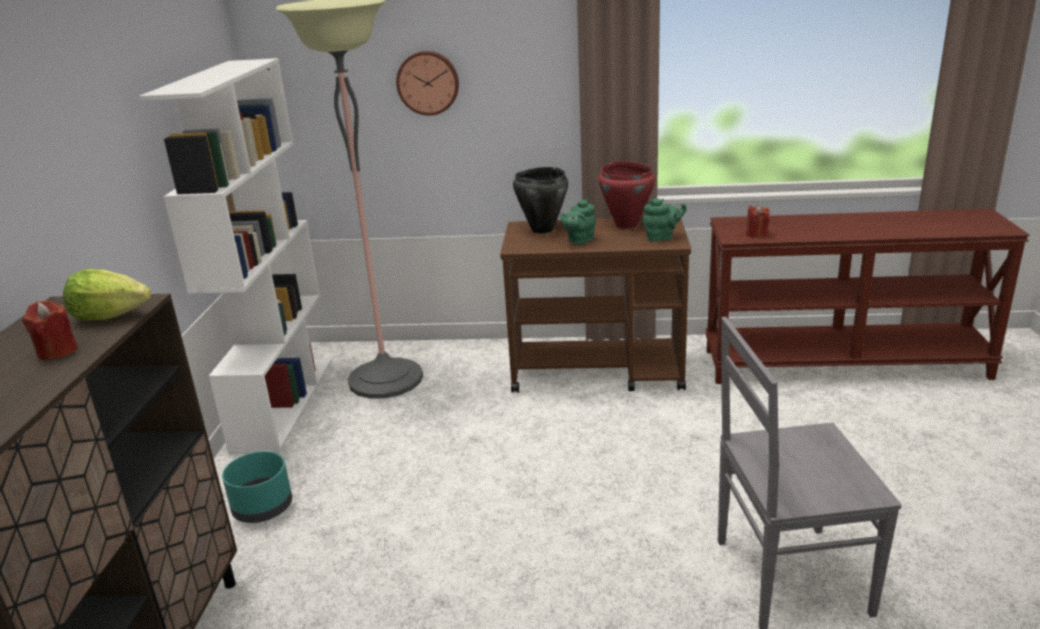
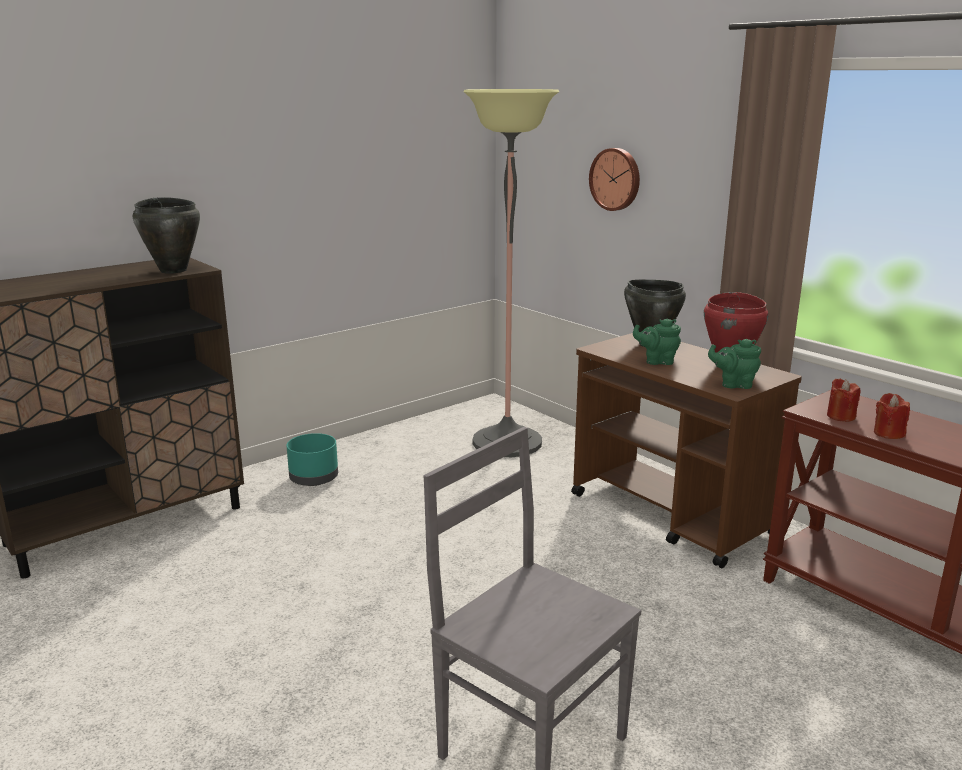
camera: 45 degrees right, 5 degrees down
(57, 351) = (118, 276): red candle -> red candle (888, 433)
(110, 316) = (174, 270): lettuce -> black cooking pot
(283, 403) = (424, 426): white bookcase -> none
(662, 238) = (734, 384): green teapot -> green teapot turned 150 degrees clockwise

